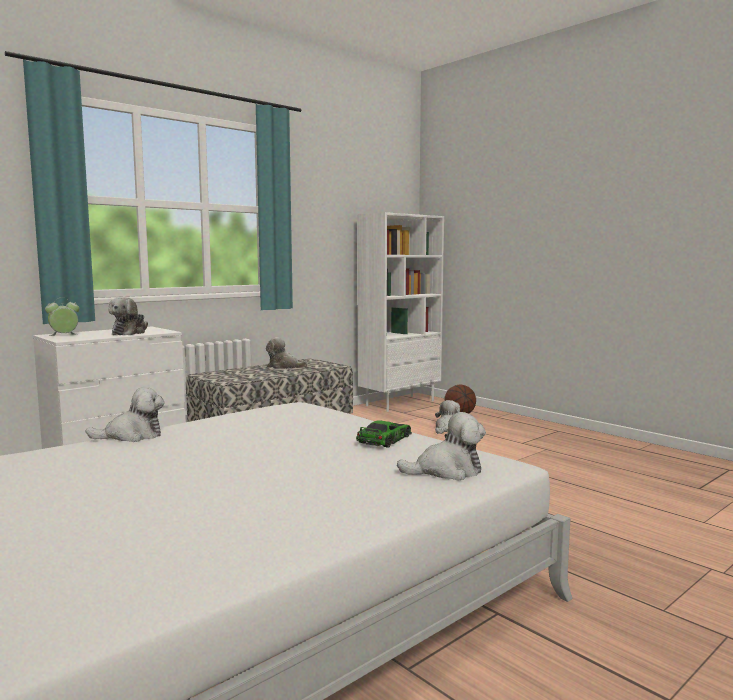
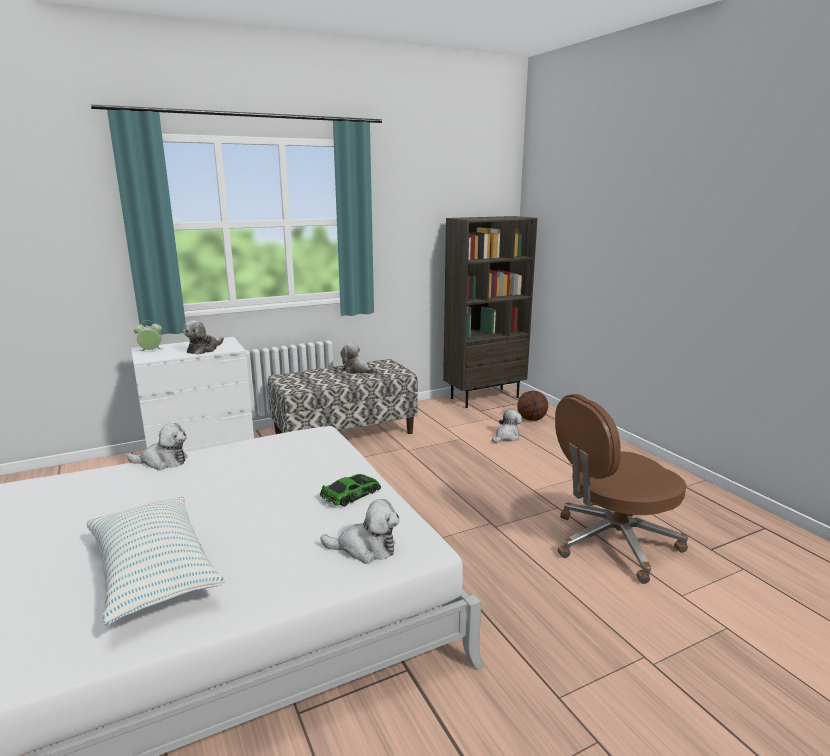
camera: 15 degrees right, 10 degrees up
(226, 509) = (153, 573): none -> pillow
(400, 403) = (484, 397): white bookcase -> brown bookcase
(611, 493) = (612, 543): none -> brown office chair

